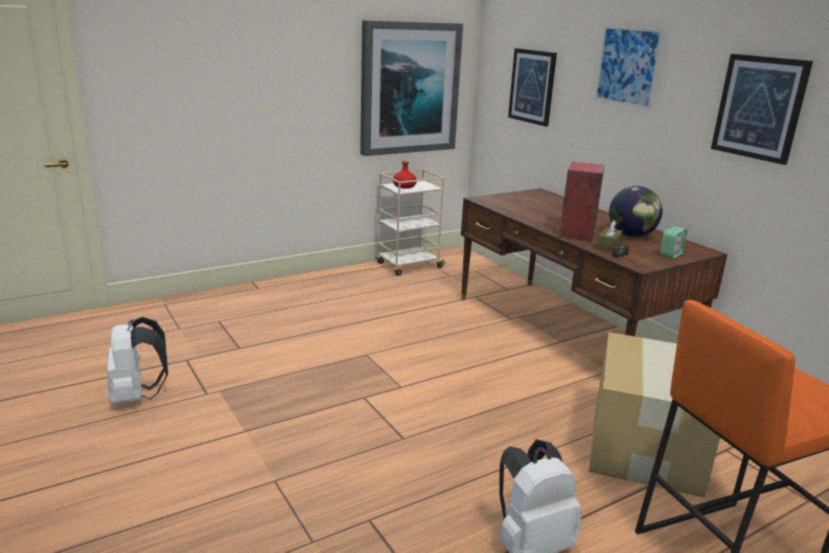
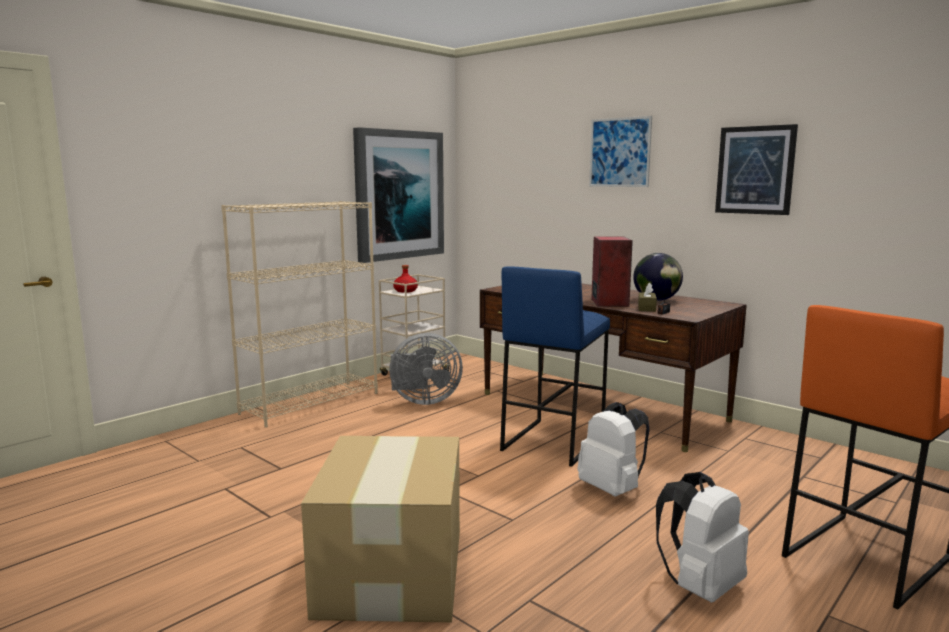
camera: 15 degrees left, 10 degrees down
(136, 396) = (185, 533): white backpack -> white backpack (612, 489)
(299, 284) = (311, 403): none -> beige bookcase
(399, 297) = (423, 400): none -> grey fan
(492, 363) = (552, 441): none -> blue stool
(532, 86) = (520, 184): picture -> none
(646, 446) = (737, 485): cardboard box -> cardboard box (393, 570)
(671, 255) = (704, 308): alarm clock -> none

